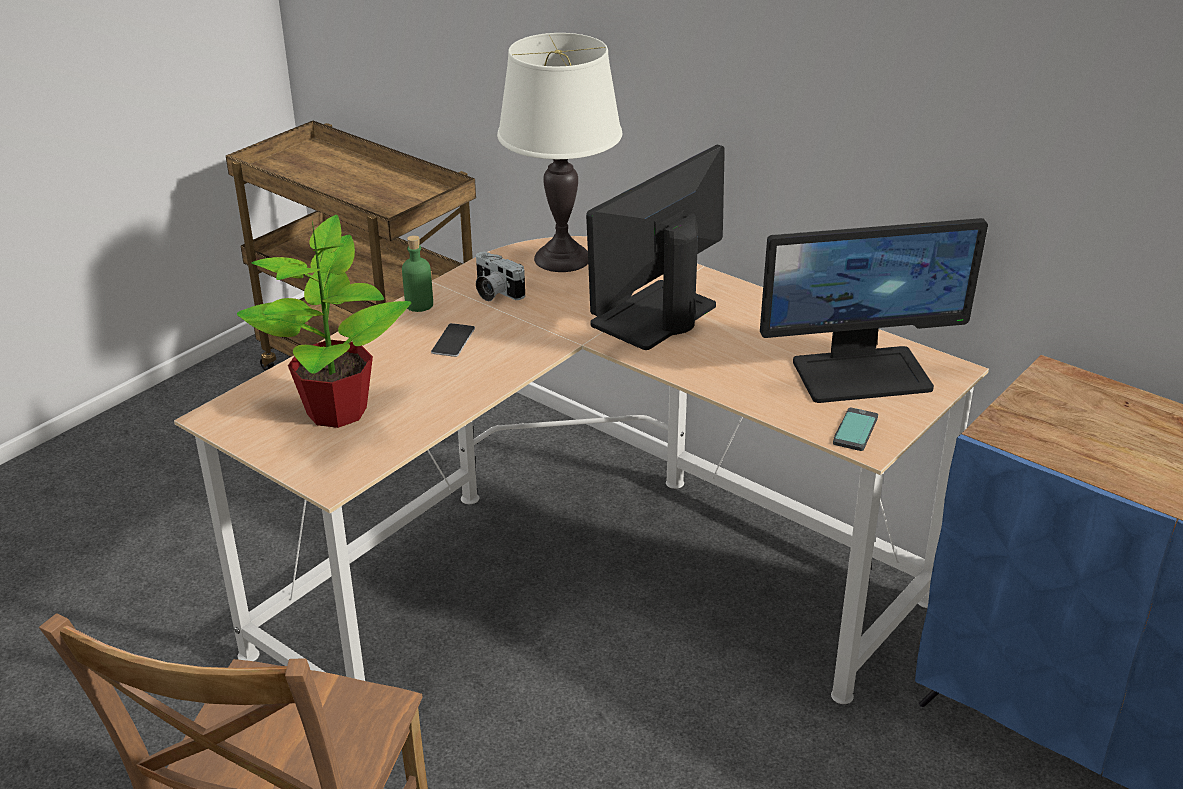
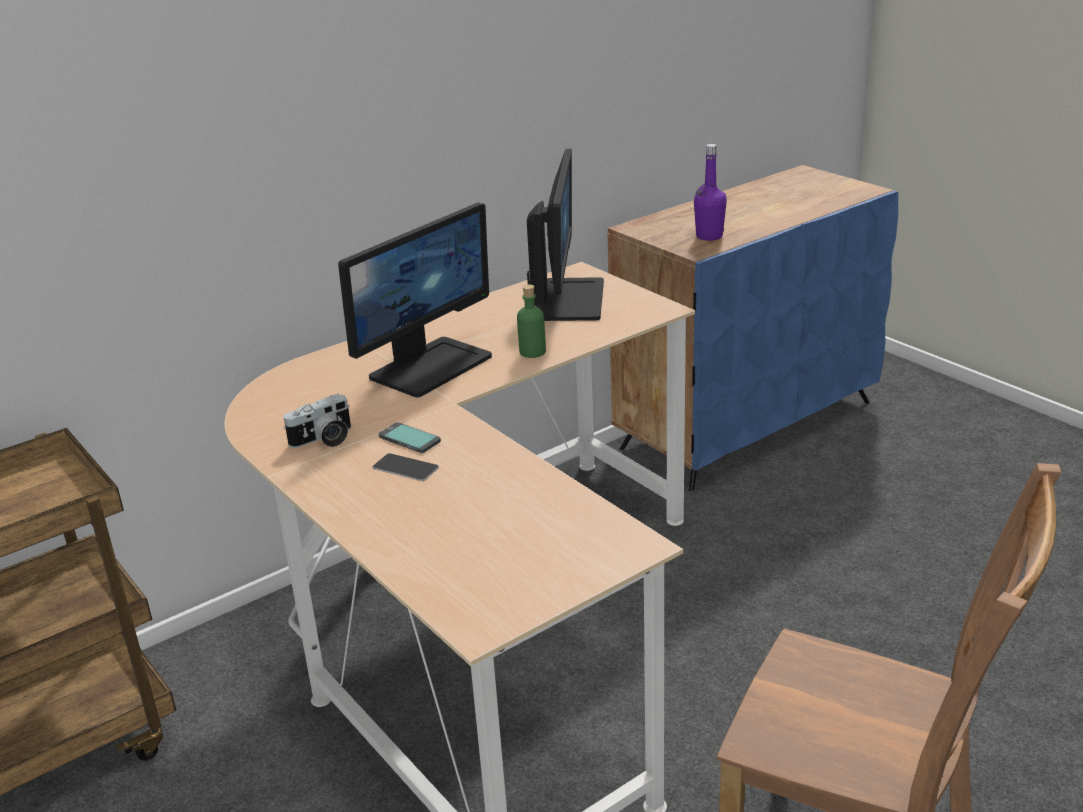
camera: 75 degrees left, 5 degrees down
(337, 410) = (504, 541): potted plant -> none
(419, 305) = (316, 485): green bottle -> green bottle (532, 352)
(562, 259) = (284, 400): white table lamp -> none
(655, 317) = (429, 366): monitor -> monitor turned 105 degrees counterclockwise
(855, 430) = (642, 311): phone -> phone (409, 439)
(1061, 437) = (709, 236): none -> purple bottle

